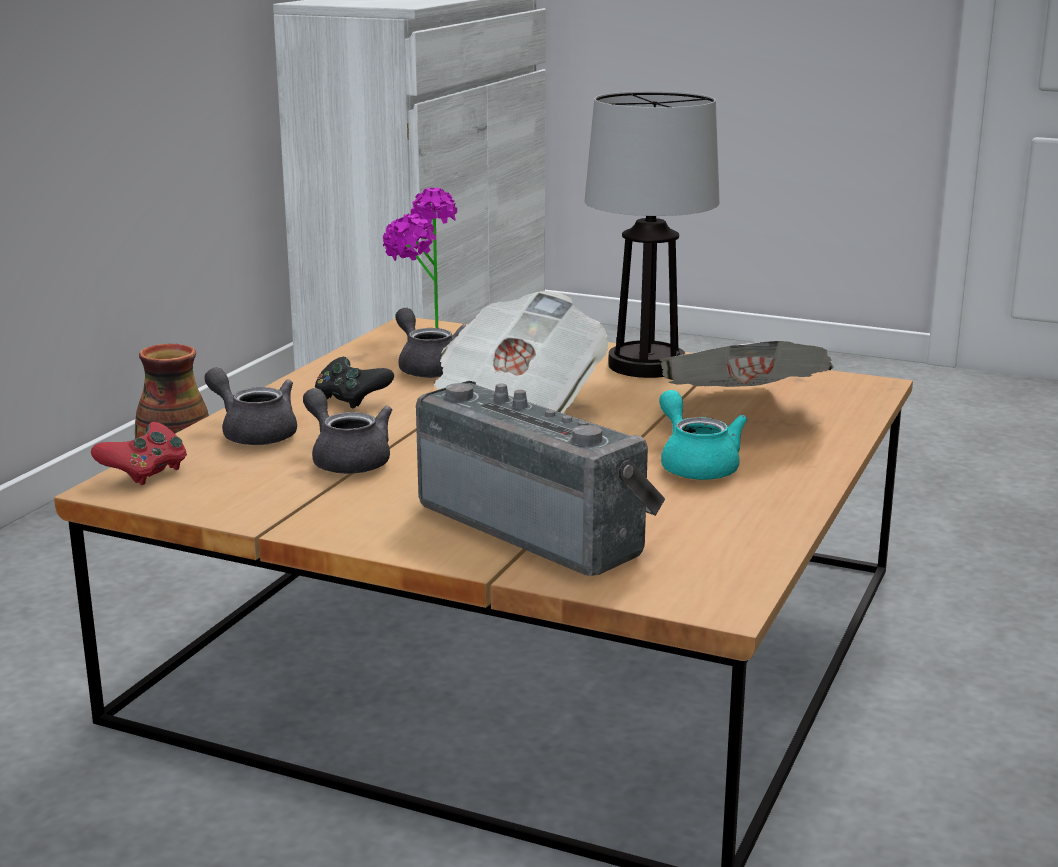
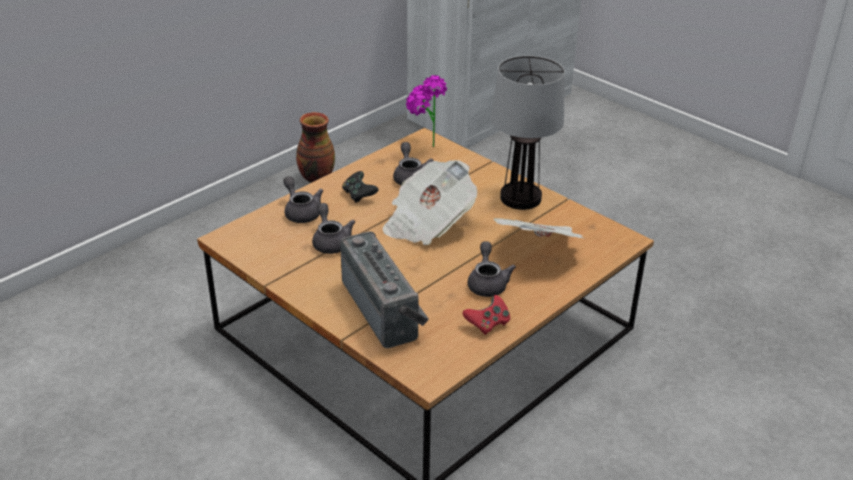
camera: 20 degrees right, 15 degrees up
(145, 473) = (240, 231): red game controller -> red game controller (487, 324)
(695, 465) = (487, 283): turquoise teapot -> grey teapot

